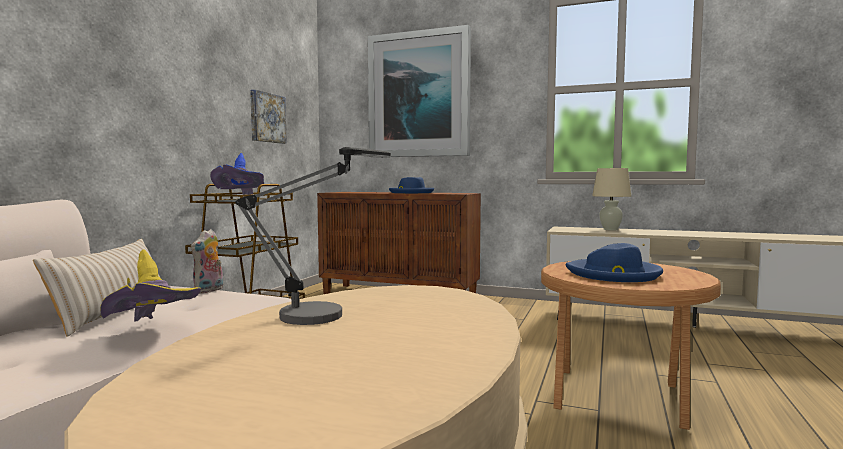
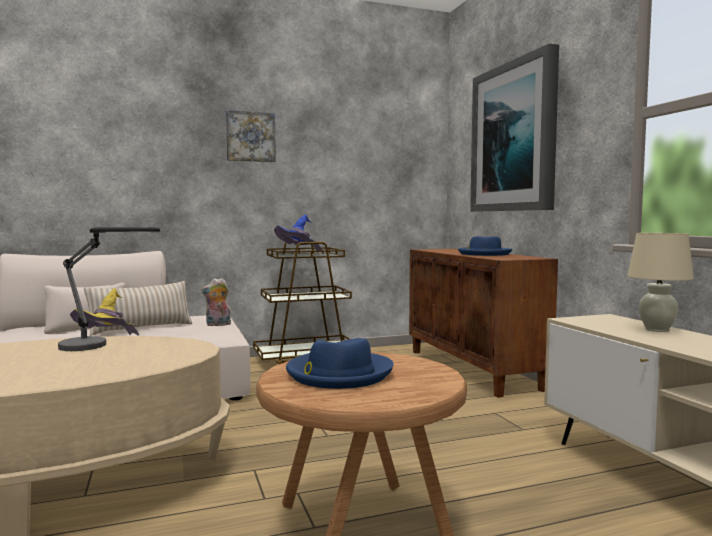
camera: 50 degrees right, 0 degrees up
(266, 118) = (365, 178): picture -> picture (250, 137)

